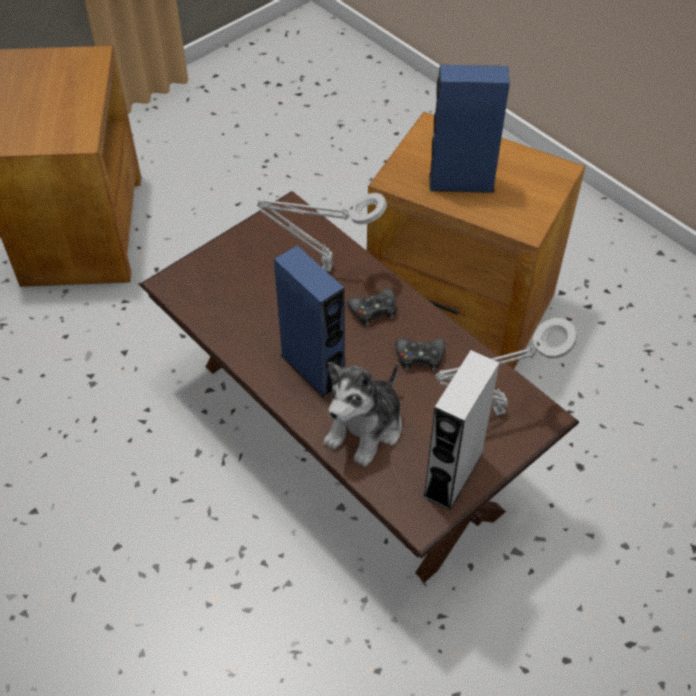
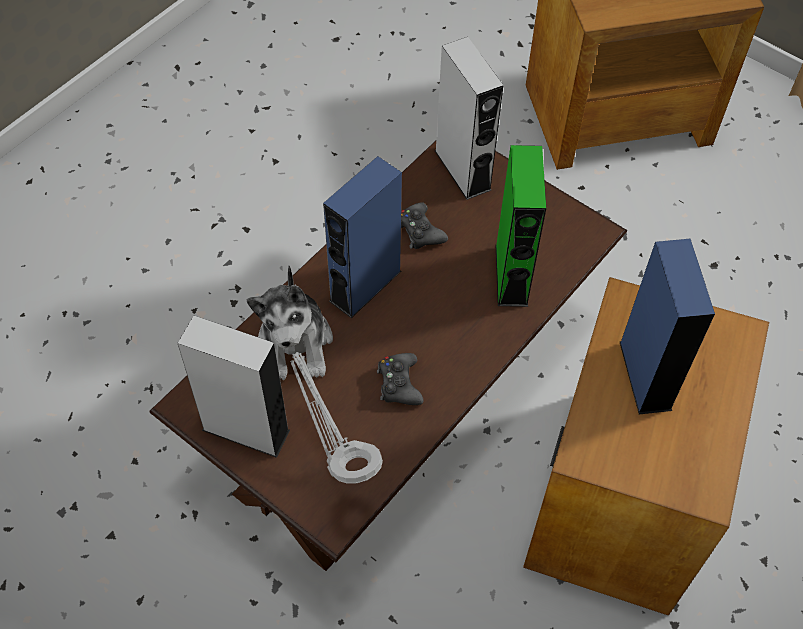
camera: 80 degrees right, 5 degrees up
(199, 282) = (462, 170): none -> grey speaker
(323, 267) = (511, 275): grey table lamp -> green speaker
(365, 428) = (296, 343): plush toy -> plush toy turned 120 degrees counterclockwise
(373, 310) = (458, 331): black game controller -> black game controller (420, 231)

